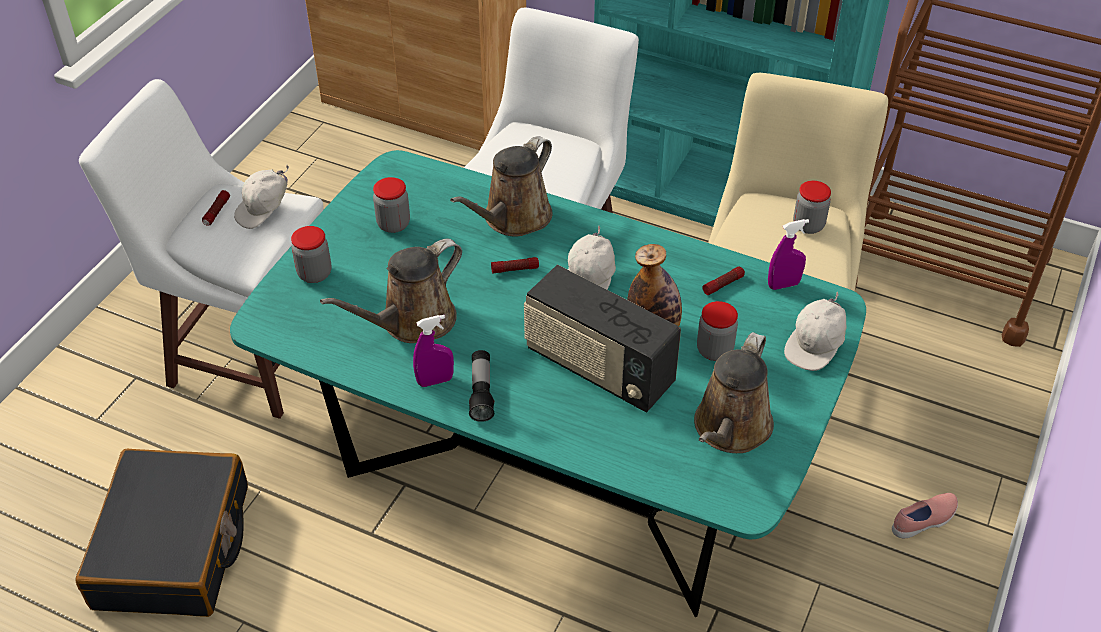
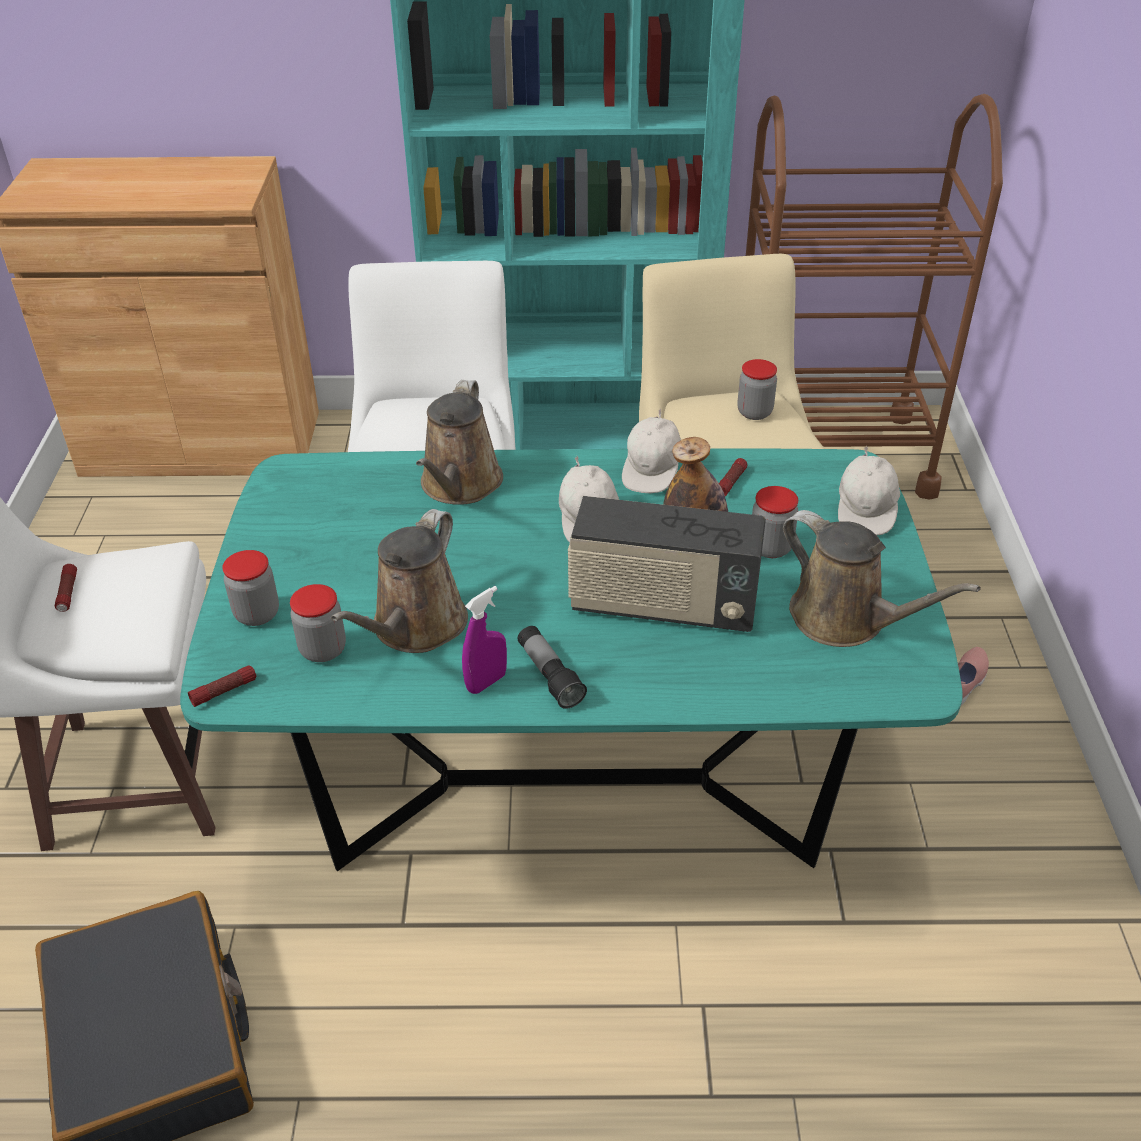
camera: 25 degrees left, 5 degrees down
(265, 211) = (132, 573): white cap -> white cap (653, 471)
(393, 224) = (321, 532): jar -> jar (323, 649)
(515, 269) = (497, 535): flashlight -> flashlight (224, 691)
(730, 429) = (845, 619): brown watering can -> brown watering can turned 45 degrees counterclockwise
(783, 285) = (790, 464): purple spray bottle -> none

